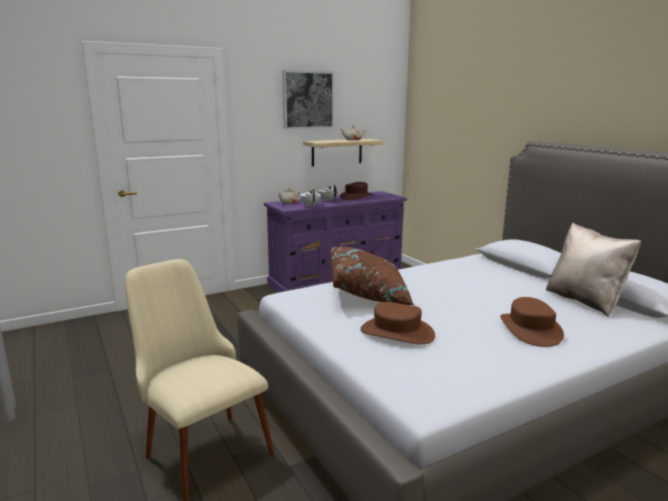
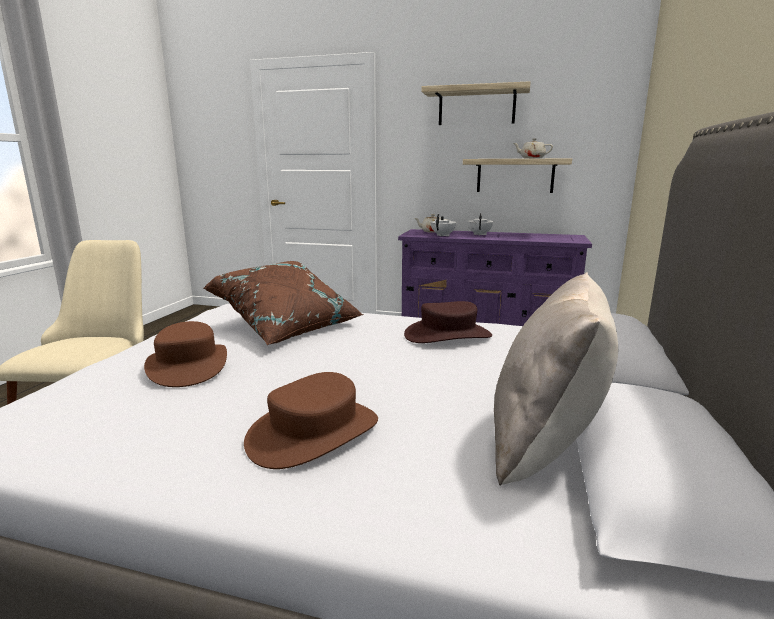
camera: 45 degrees right, 0 degrees up
(308, 100) = (476, 106): picture -> shelf
(356, 197) = (525, 235): brown hat -> brown hat (447, 335)

